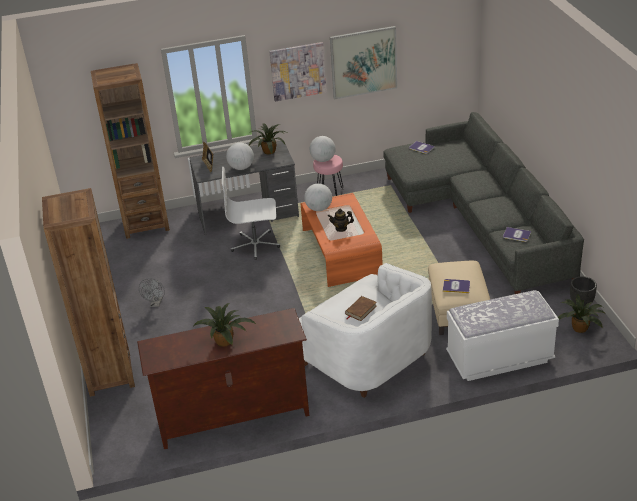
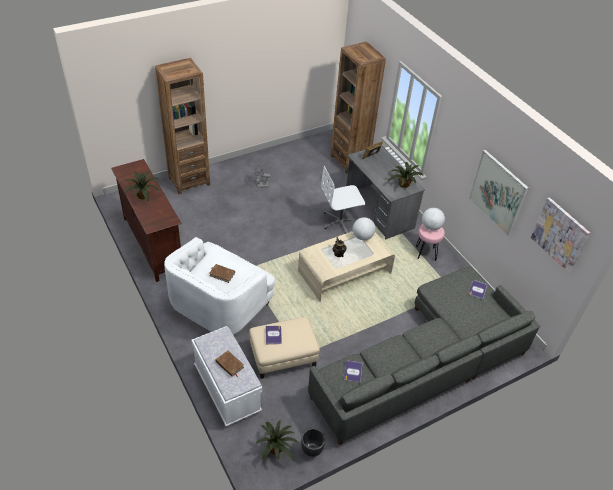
camera: 70 degrees right, 10 degrees up
(241, 168) = (374, 173): globe -> none
(255, 245) = (340, 221): white office chair -> white office chair turned 90 degrees counterclockwise
(298, 71) = (459, 154): picture -> picture (560, 234)
(341, 252) = (344, 272): orange coffee table -> beige coffee table
(508, 308) = (229, 365): none -> brown book

